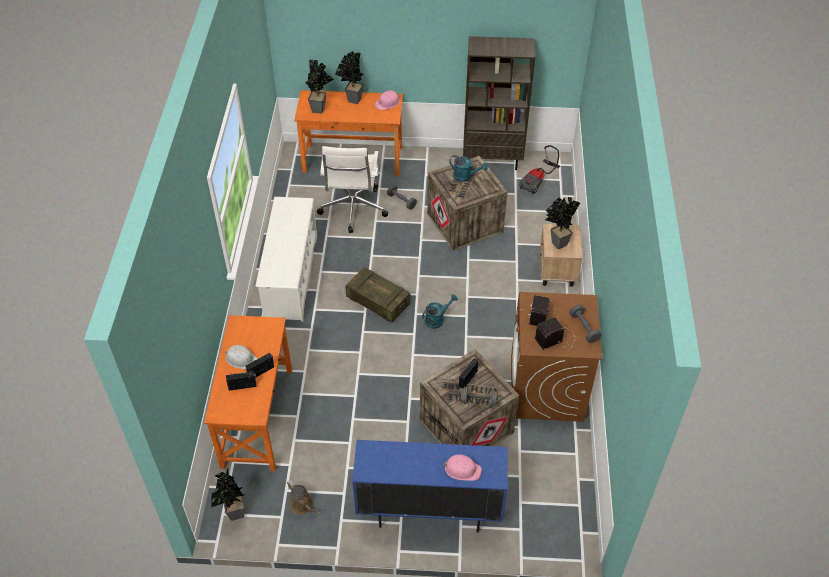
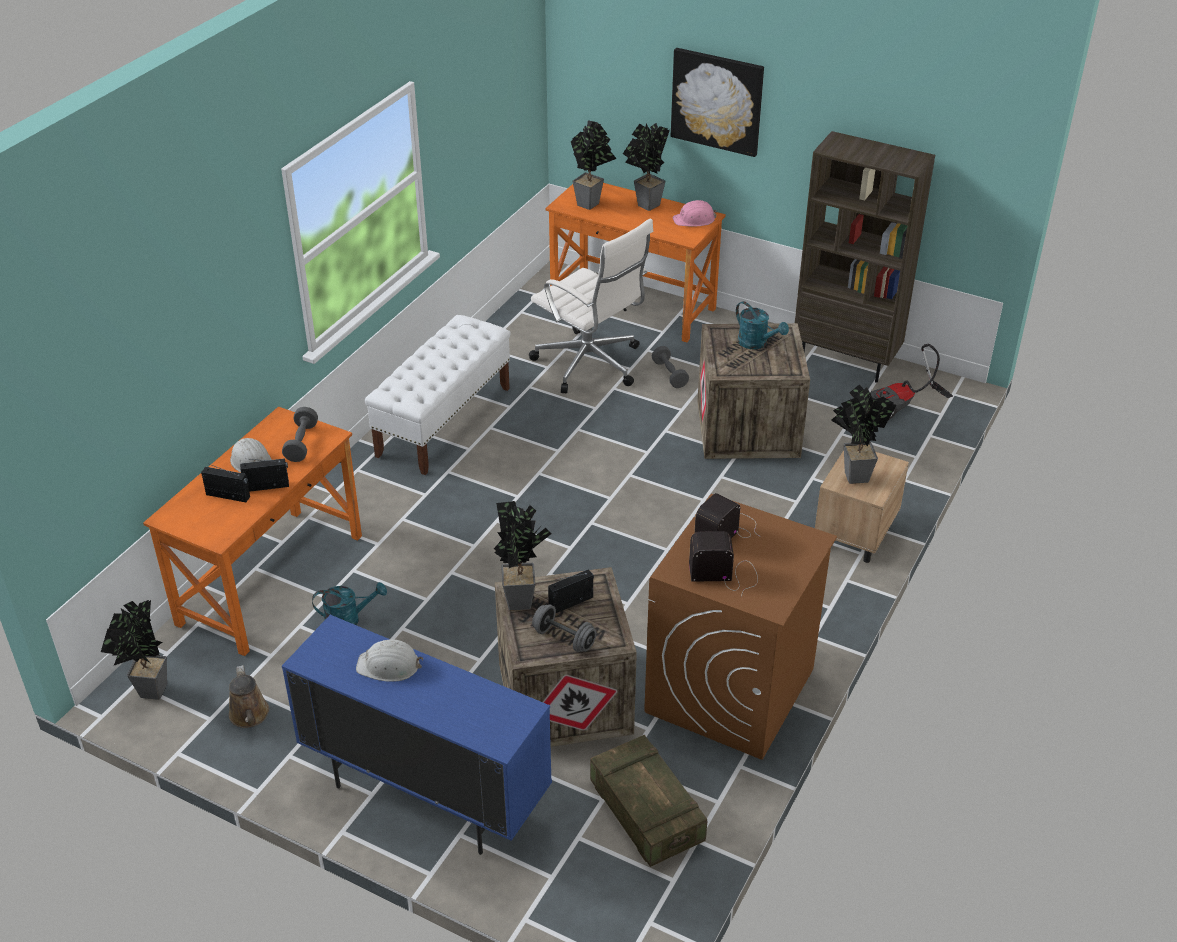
camera: 25 degrees right, 10 degrees down
(291, 276) = (444, 421): white shoe rack -> white bench
(352, 209) = (590, 365): white office chair -> white office chair turned 75 degrees counterclockwise
(378, 301) = (546, 489): crate -> crate (646, 813)
(390, 31) = (717, 101): none -> picture
(410, 457) = (389, 666): none -> white hard hat
(437, 319) = (619, 540): turquoise watering can -> turquoise watering can (349, 620)
(440, 385) = (522, 598): none -> potted plant
(462, 469) = (456, 710): pink hard hat -> none
(584, 328) = (782, 574): grey dumbbell -> grey dumbbell (301, 443)

